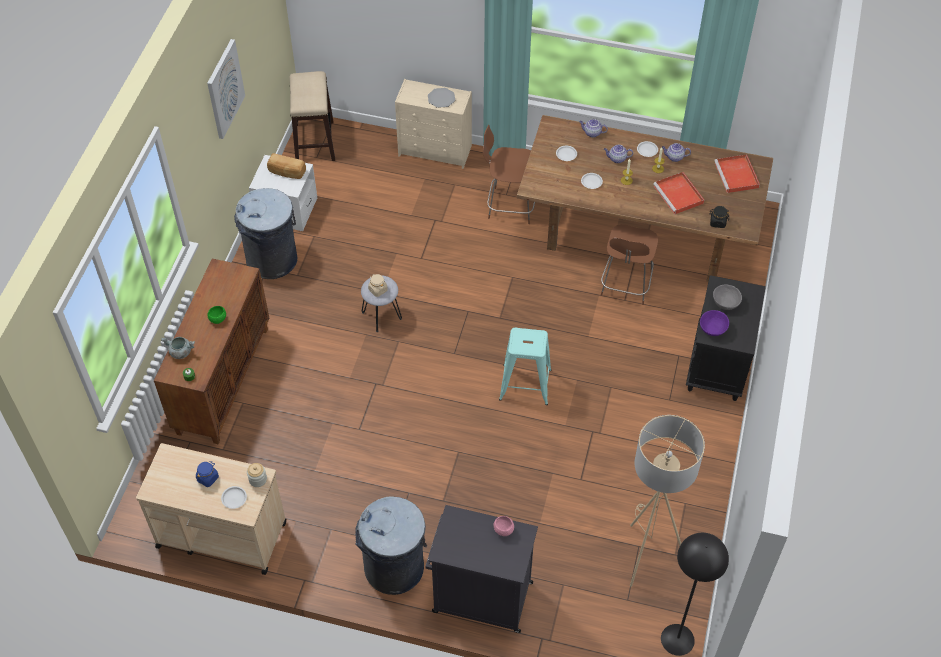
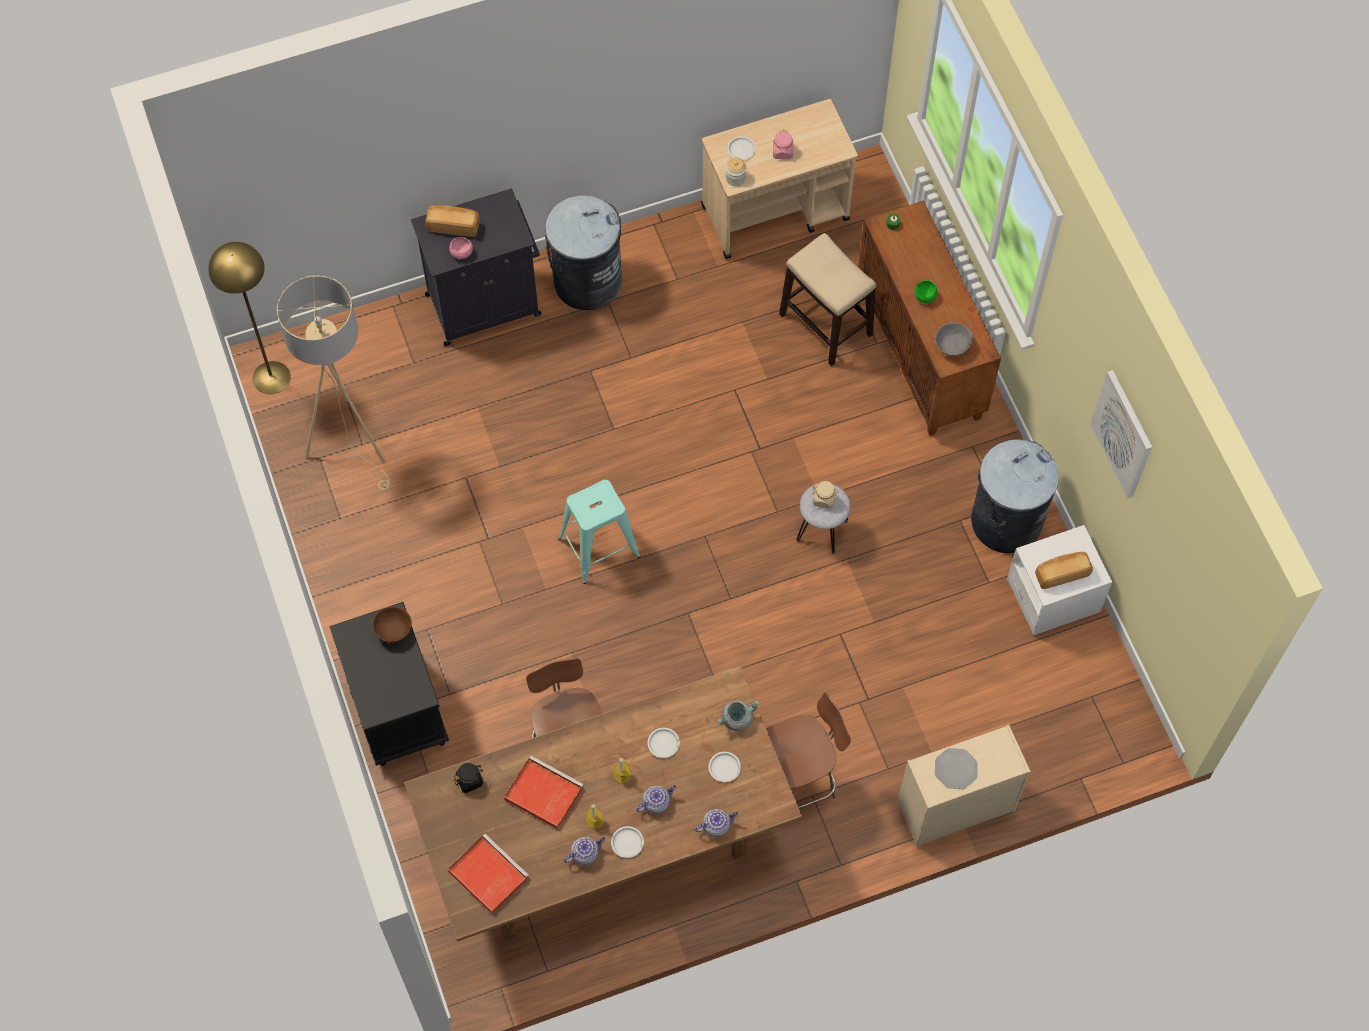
camera: 145 degrees right, 10 degrees up
(180, 352) = (926, 241): grey cooking pot -> grey cooking pot (737, 719)
(208, 478) = (782, 152): blue jar -> pink jar
(314, 141) = (1116, 719): stool -> stool (826, 325)
(494, 555) = (453, 226): none -> bread
(677, 639) = (271, 377): black floor lamp -> yellow floor lamp
(712, 328) = (394, 630): purple bowl -> brown bowl
(725, 303) = (398, 674): grey bowl -> grey bowl (952, 345)

